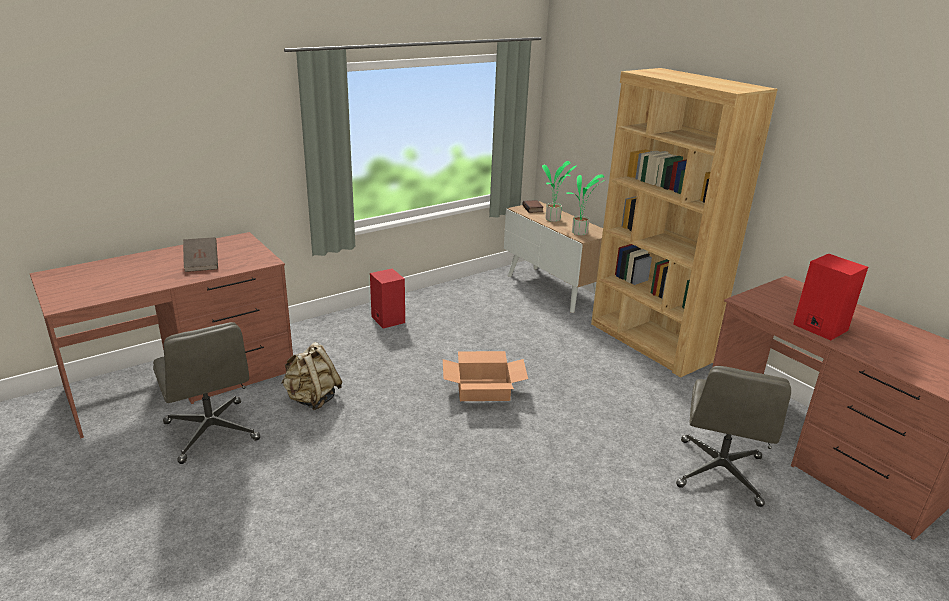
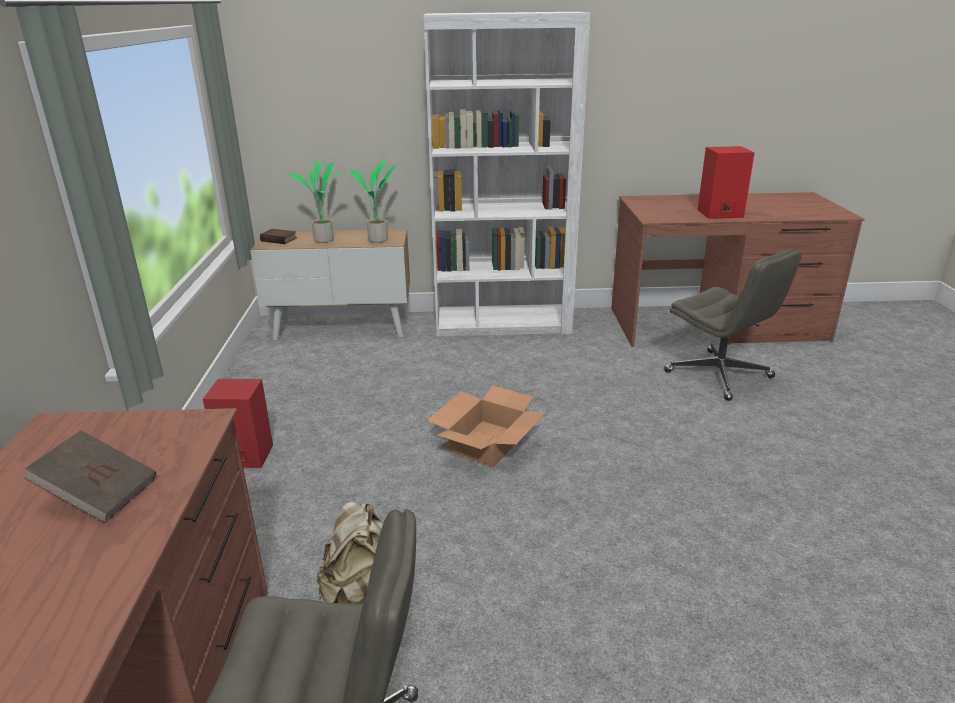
camera: 55 degrees left, 0 degrees up
(650, 342) = (503, 323): brown bookcase -> white bookcase

